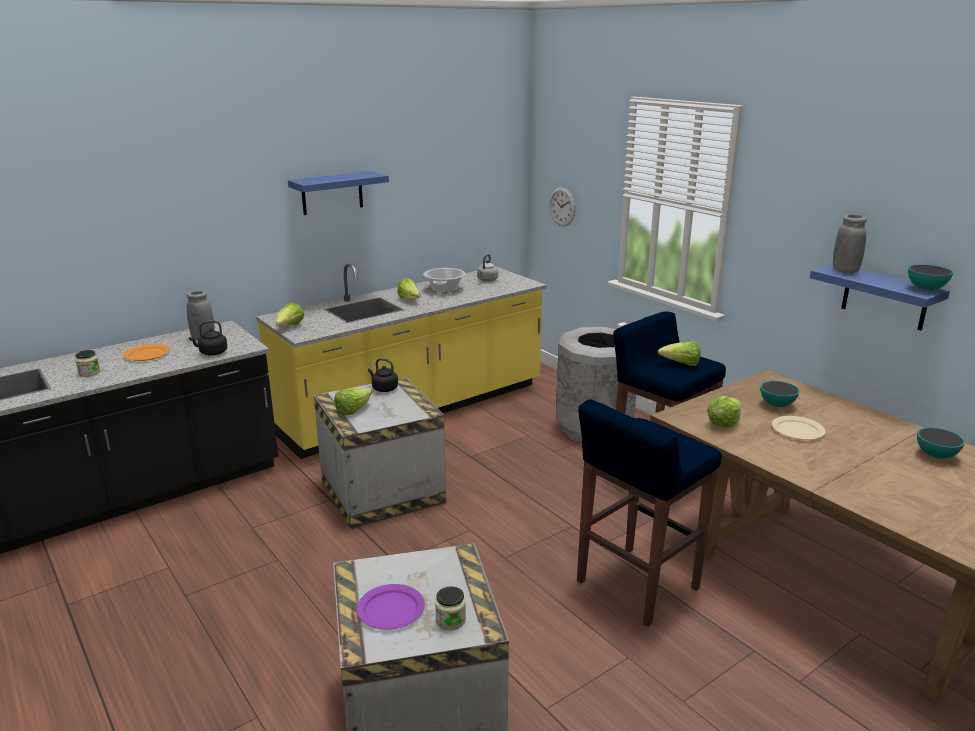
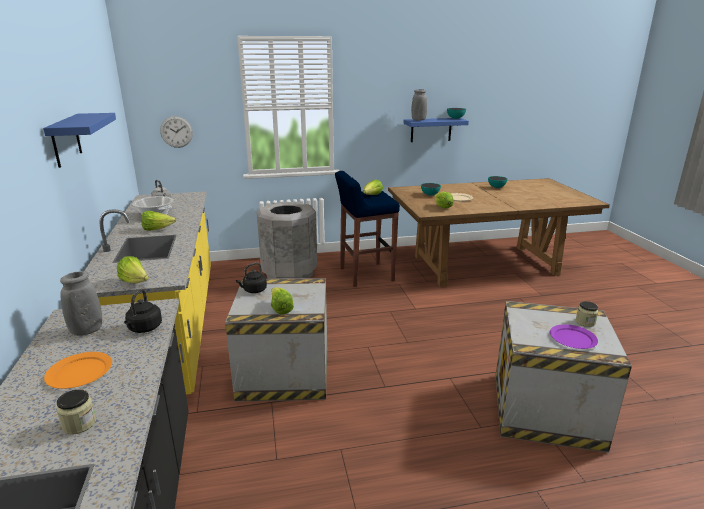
camera: 65 degrees left, 0 degrees up
(635, 586) = (458, 310): blue stool -> none

